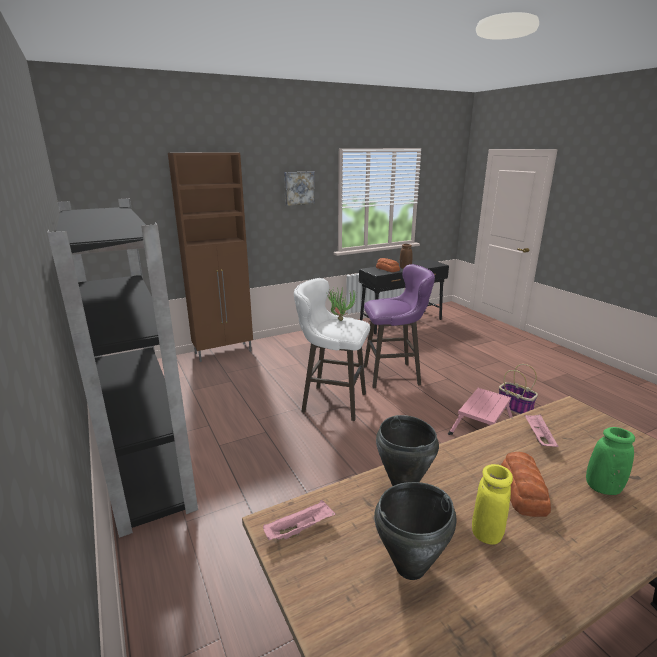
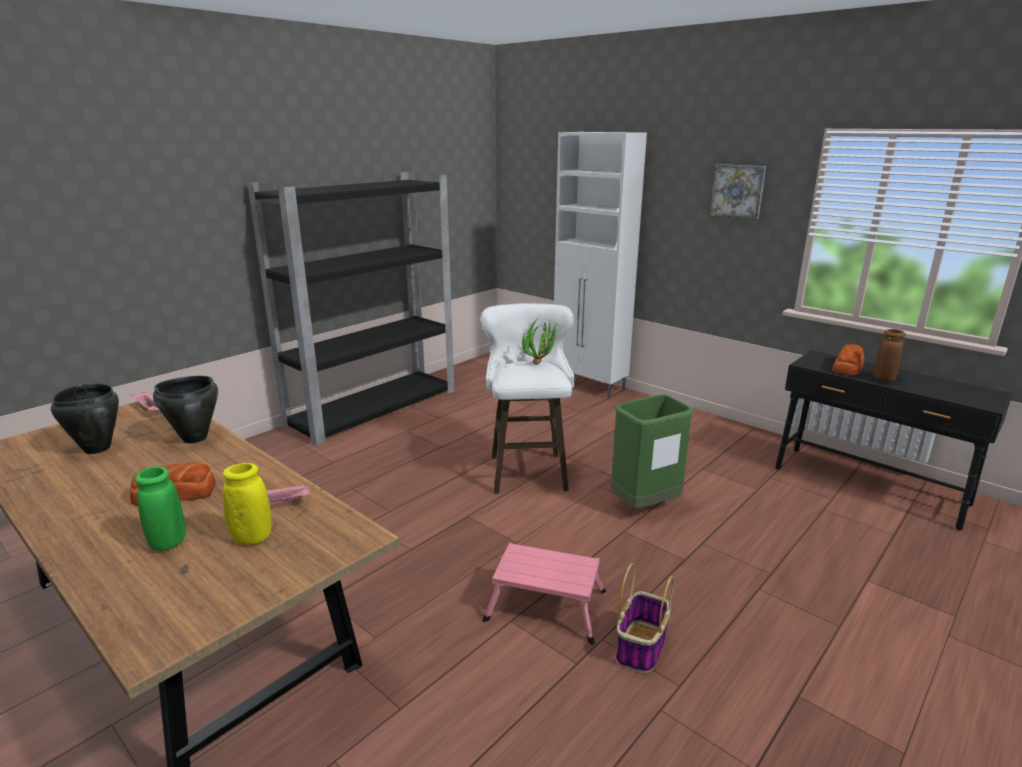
camera: 70 degrees right, 0 degrees up
(224, 352) = (589, 386): brown cabinet -> white cabinet
(394, 375) = (645, 506): purple stool -> green trash can
(486, 533) = (121, 476): yellow vase -> yellow vase (252, 537)

